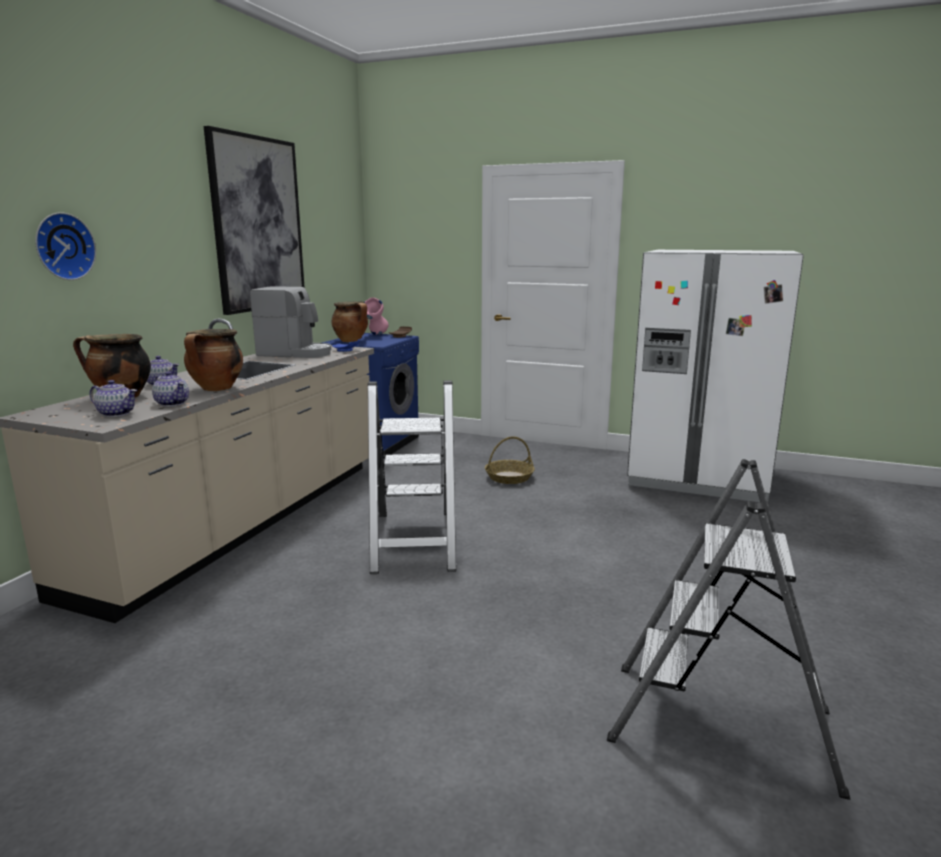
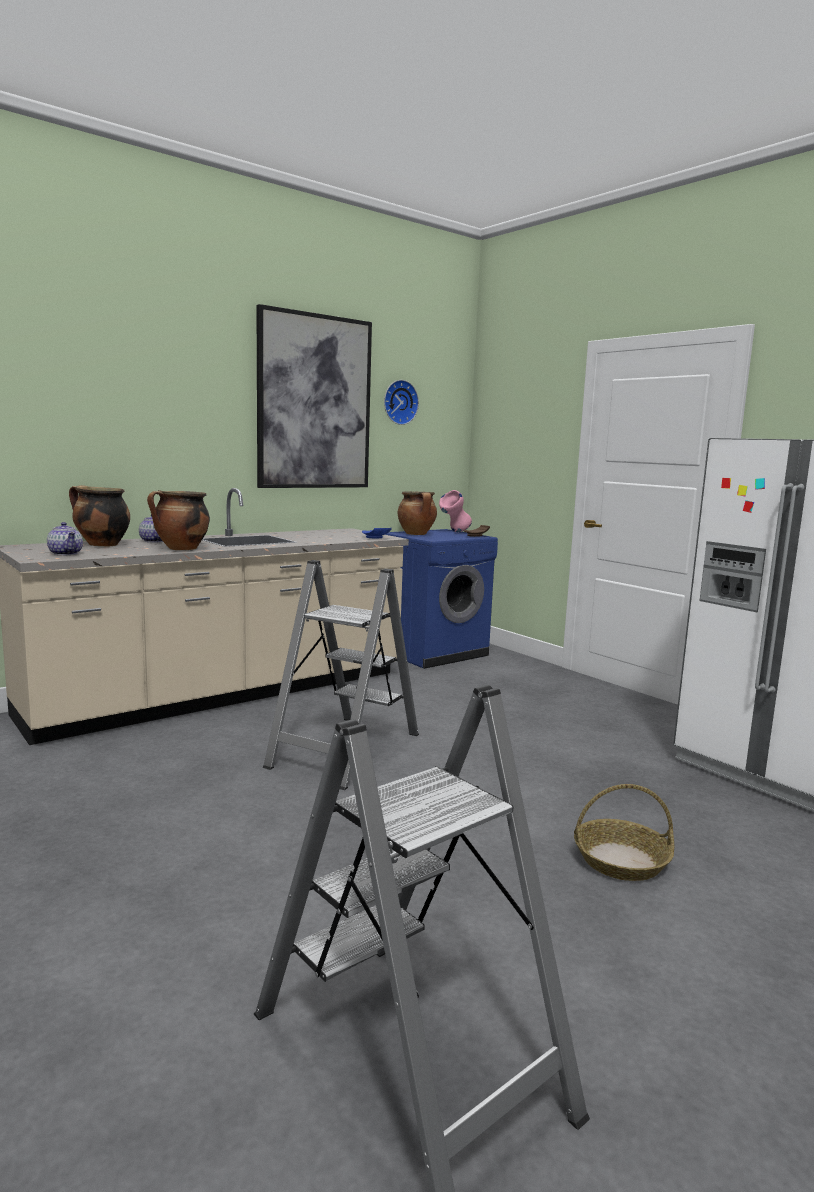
camera: 30 degrees right, 5 degrees down
(62, 246) = (83, 407): wall clock -> wall clock (399, 402)
(172, 403) = (120, 553): teapot -> none
(295, 353) = (323, 534): coffee machine -> none
(509, 477) = (533, 716): basket -> basket (620, 861)

